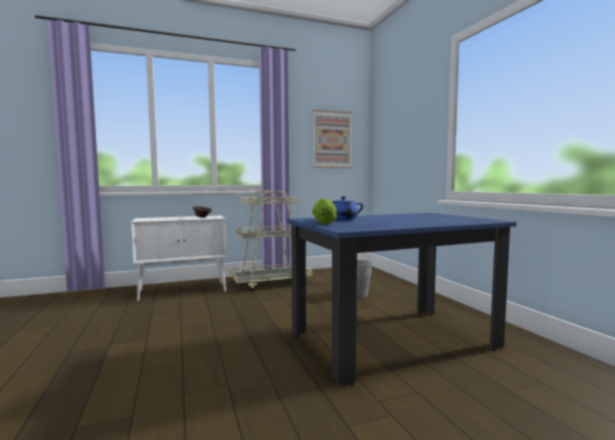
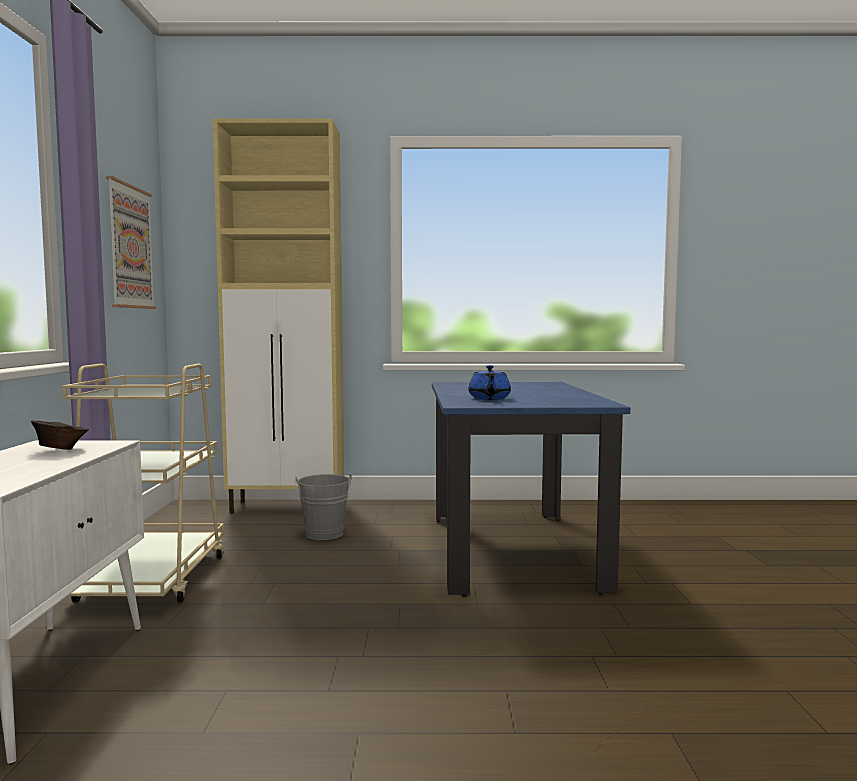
camera: 70 degrees left, 0 degrees up
(323, 223) = (534, 404): lettuce -> none
(388, 280) = (288, 507): none -> beige cabinet

